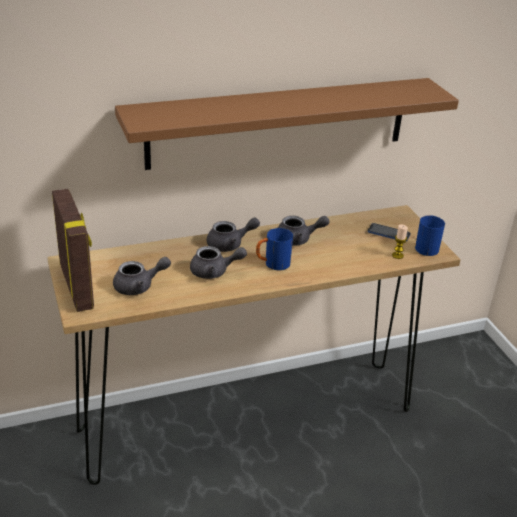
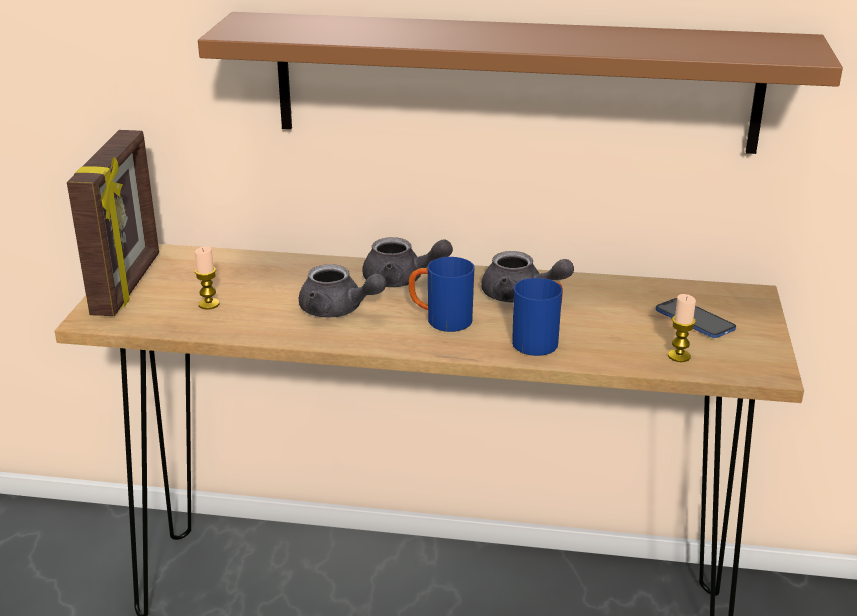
camera: 30 degrees right, 5 degrees down
(139, 286) = (209, 304): grey teapot -> candle
(426, 247) = (750, 355): blue mug -> blue mug (540, 341)

